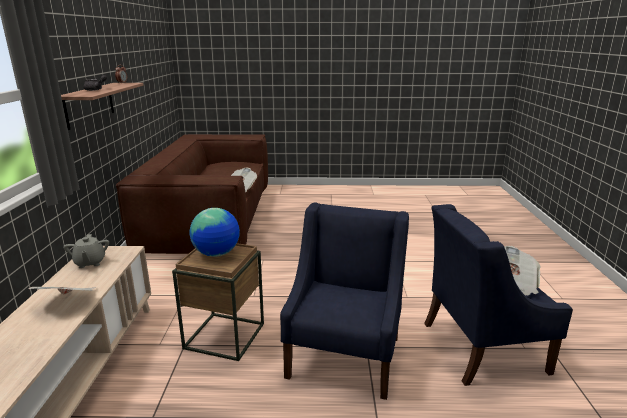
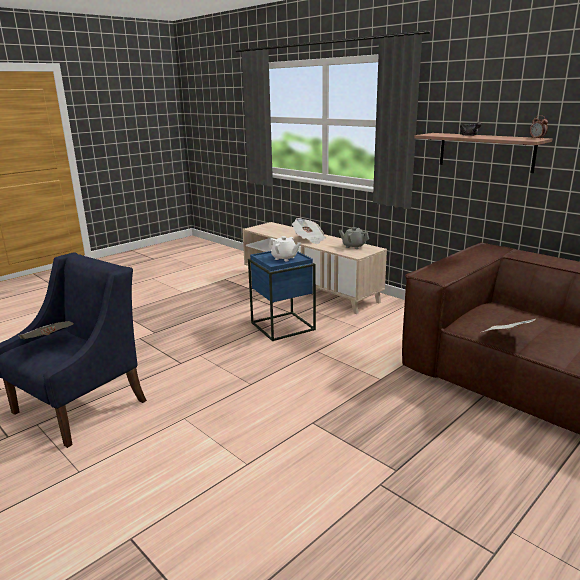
camera: 135 degrees right, 0 degrees up
(217, 254) = (284, 258): globe -> white teapot
(224, 336) = (283, 326): brown side table -> blue side table
(345, 356) = (190, 352): blue armchair -> none

